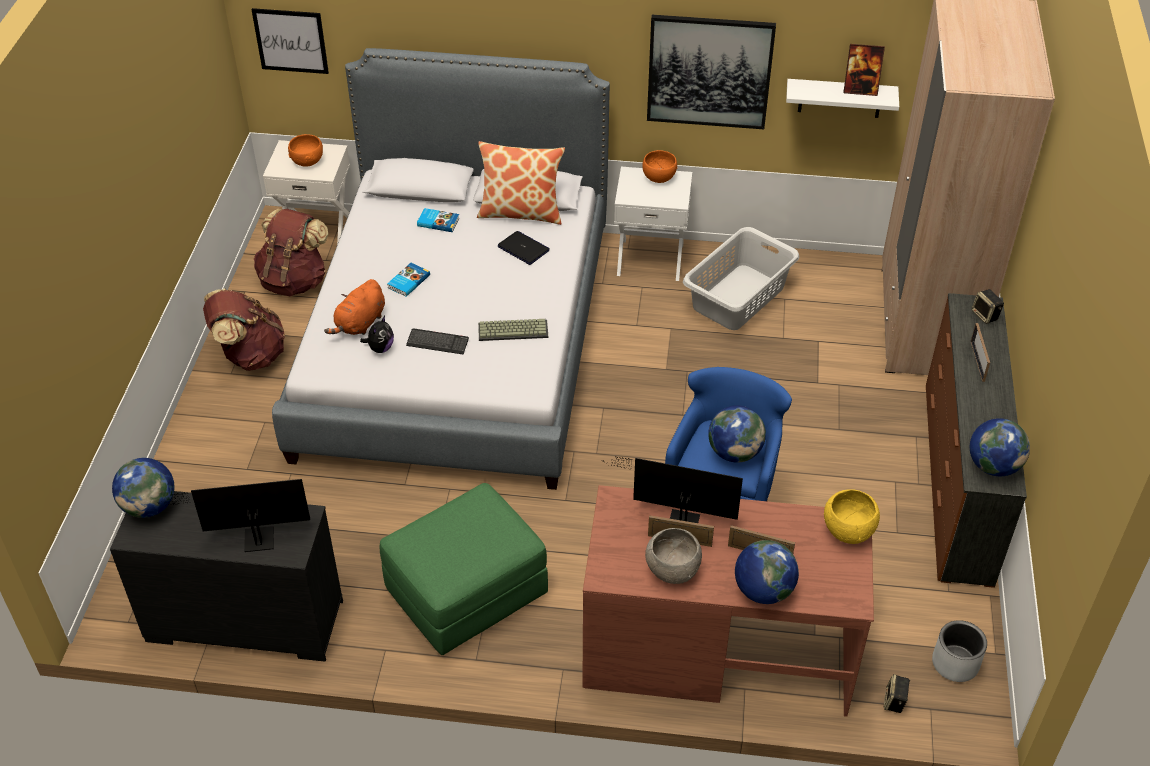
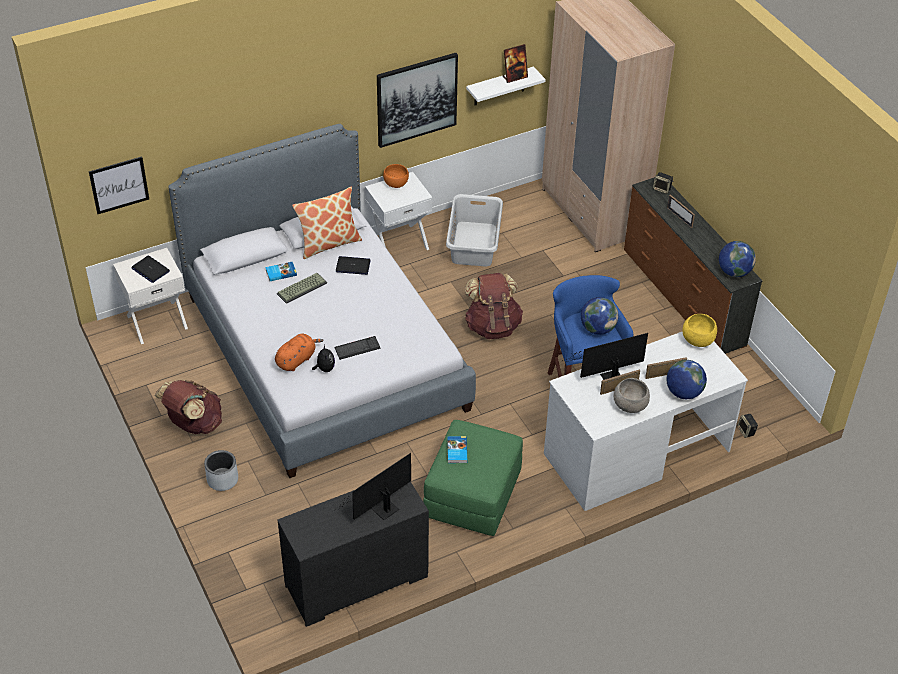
camera: 35 degrees left, 0 degrees up
(149, 506) = (298, 525): globe -> none
(294, 281) = (175, 362): brown backpack -> brown backpack (492, 326)
(307, 161) = (150, 270): orange bowl -> laptop
(360, 324) = (297, 360): orange plush toy -> orange plush toy turned 135 degrees counterclockwise
(408, 281) = (300, 319): book -> book (456, 451)
(513, 330) = (396, 319): keyboard -> keyboard (302, 288)
(716, 648) = (636, 452): brown desk -> white desk
(954, 663) = (759, 396): grey planter -> grey planter (222, 479)

